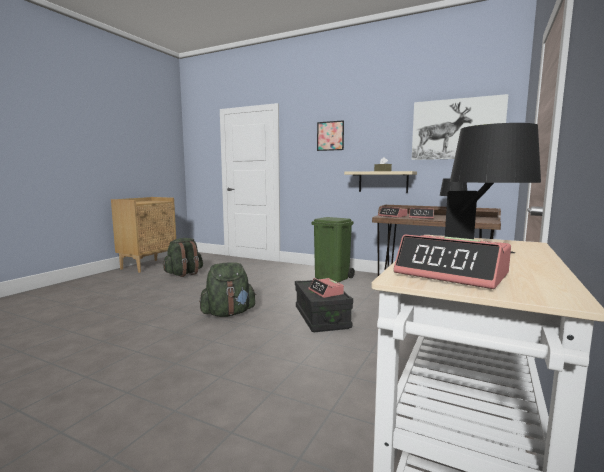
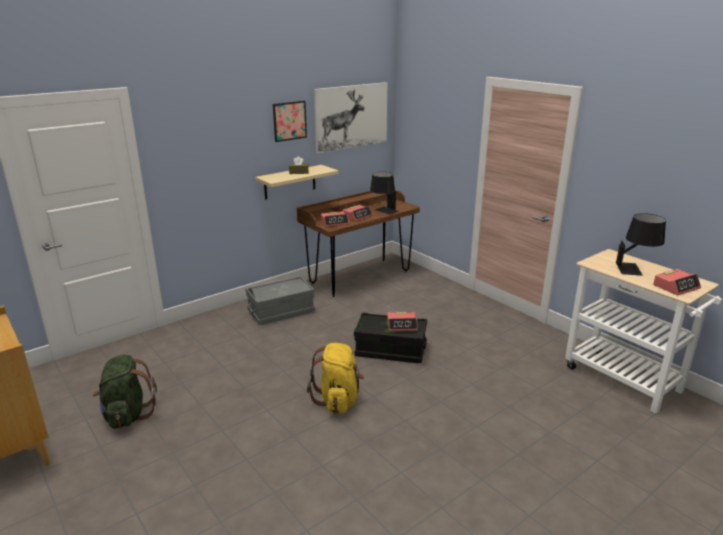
camera: 65 degrees left, 15 degrees up
(228, 313) = (338, 400): green backpack -> yellow backpack
(330, 136) = (221, 134): picture -> picture (289, 121)
(332, 278) = (281, 311): green trash can -> grey storage box

